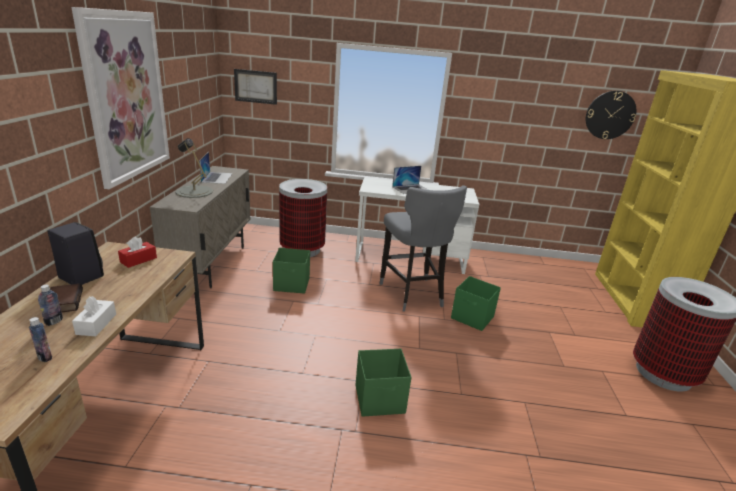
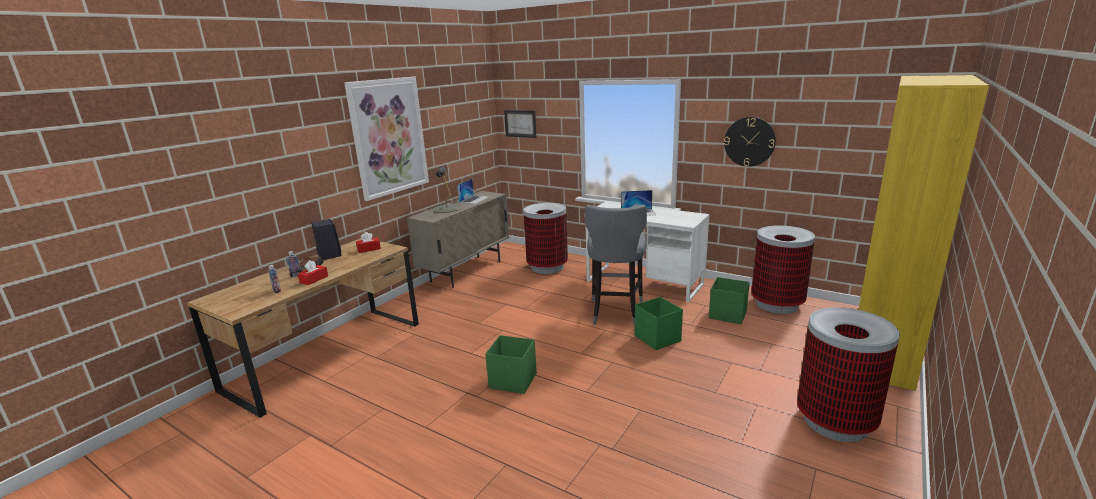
camera: 30 degrees right, 5 degrees down
(96, 324) = (314, 279): white tissue box -> red tissue box
(292, 285) = (515, 292): green storage box -> green storage box (728, 315)
(531, 267) = (777, 304): none -> trash can
(610, 115) = (864, 130): wall clock -> wall clock (749, 141)

